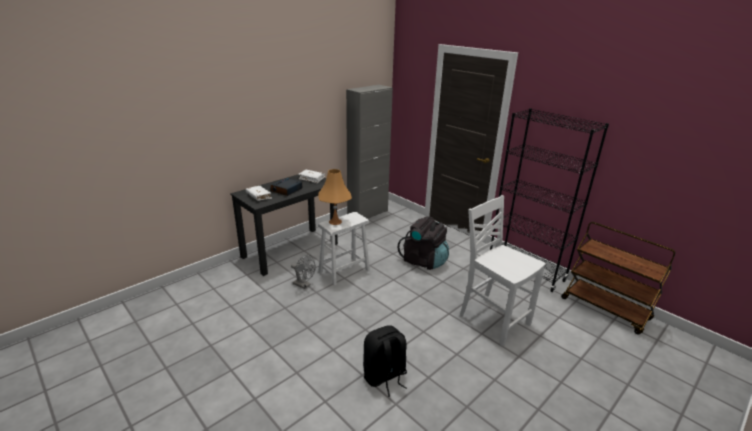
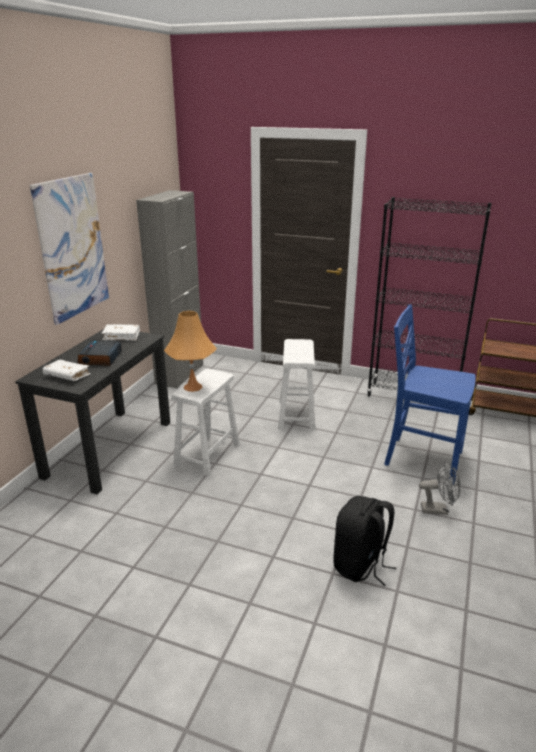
camera: 25 degrees left, 0 degrees up
(287, 116) = (73, 247): none -> picture
(304, 285) = (168, 489): grey fan -> grey fan (438, 509)
(424, 261) = (296, 415): black backpack -> white stool
(493, 319) = (421, 458): white chair -> blue chair

